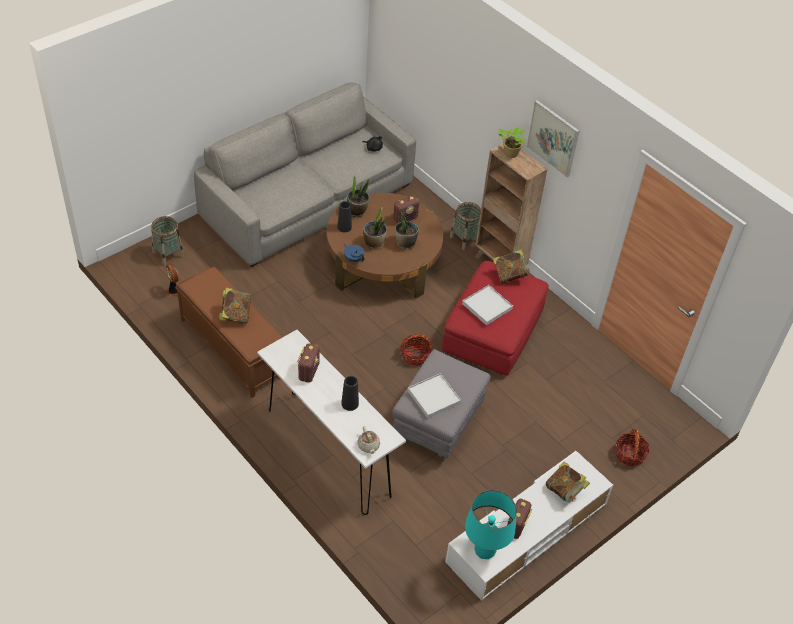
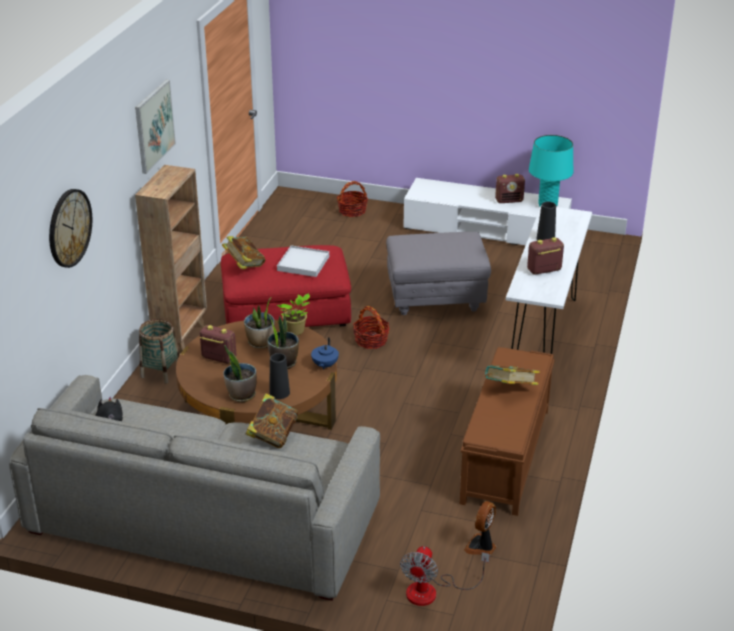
camera: 120 degrees left, 15 degrees down
(168, 254) = (432, 591): basket -> fan
(368, 446) = (572, 216): beige teapot -> none
(433, 397) = (454, 247): white tray -> none
(452, 76) = (69, 228): none -> wall clock
(510, 153) = (161, 187): potted plant -> potted plant (296, 331)
(565, 491) = (449, 192): book -> book (273, 436)

